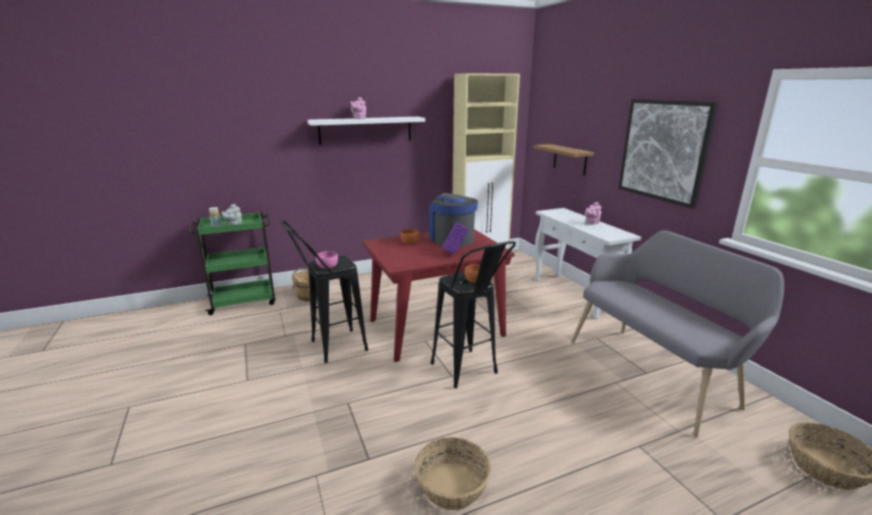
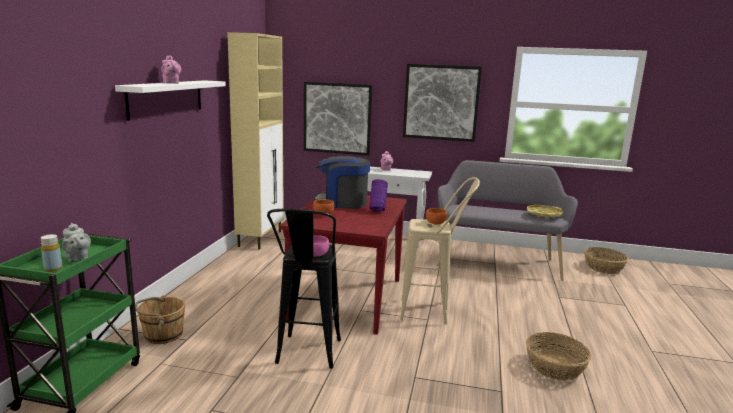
camera: 55 degrees left, 5 degrees down
(469, 374) = (433, 312): black stool -> beige stool
(570, 159) = (337, 118): shelf -> picture
(701, 331) = (543, 214): none -> yellow tray

